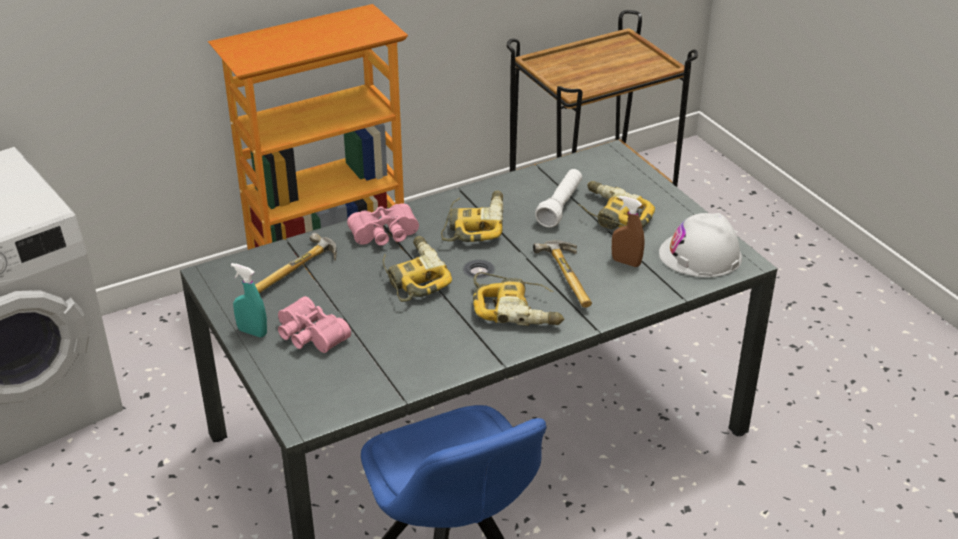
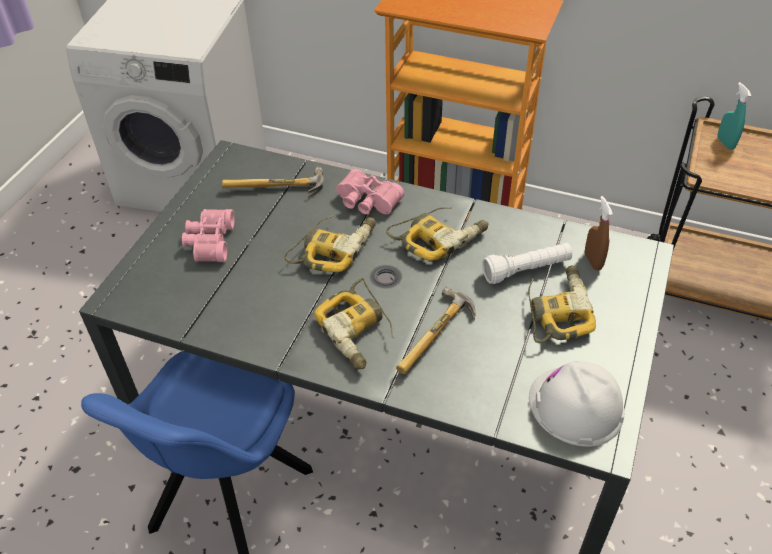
camera: 50 degrees right, 10 degrees up
(252, 332) = (187, 213): turquoise spray bottle -> turquoise spray bottle (725, 143)
(626, 262) = (501, 360): brown spray bottle -> brown spray bottle (593, 261)

